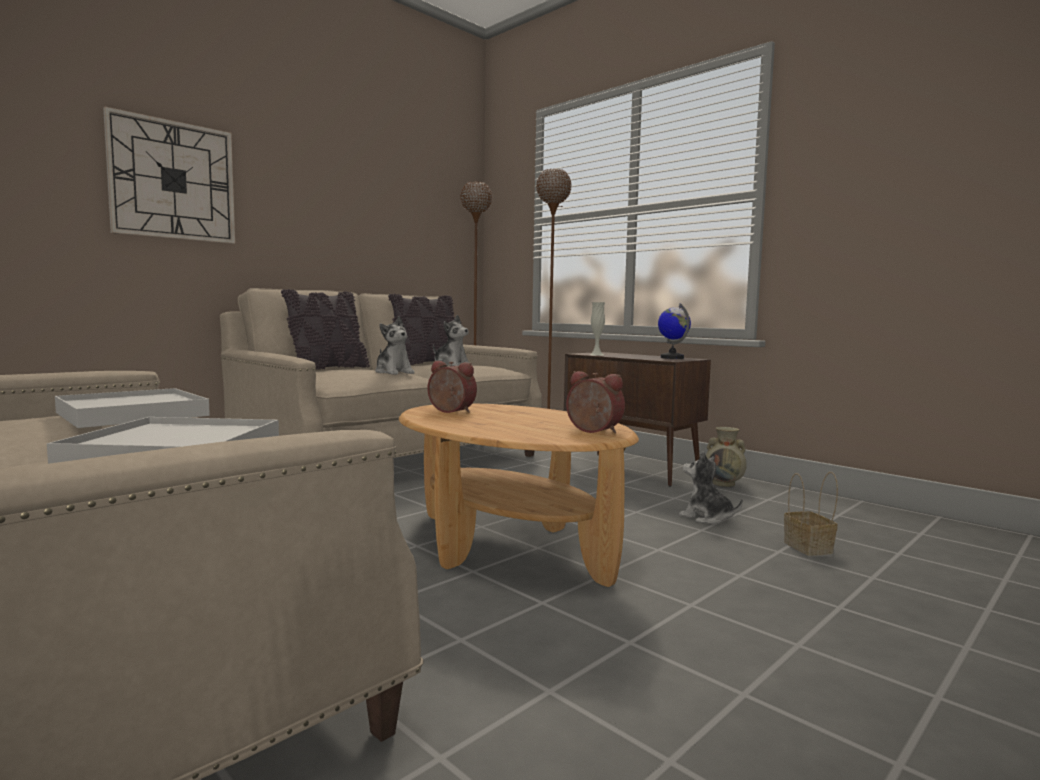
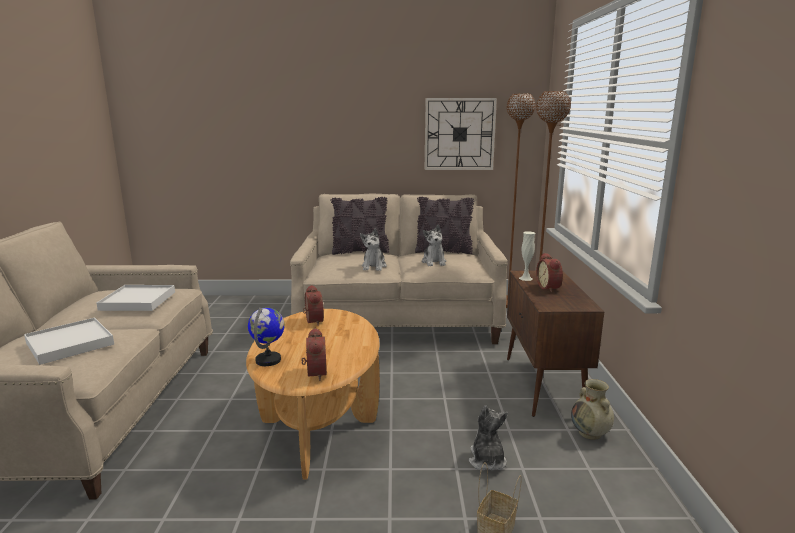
camera: 45 degrees right, 10 degrees up
(173, 180) = (288, 125): wall clock -> wall clock (459, 134)
(633, 356) = (549, 288): none -> alarm clock
(672, 358) = (571, 300): globe -> globe (268, 360)

